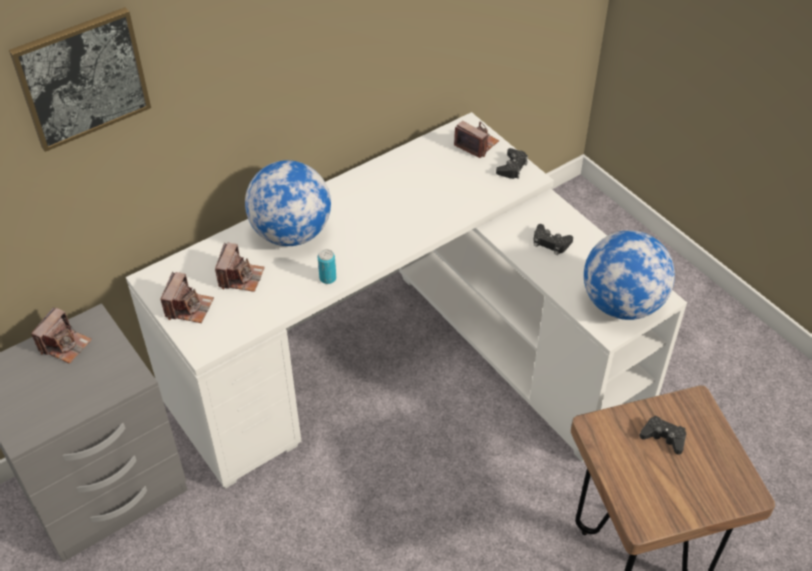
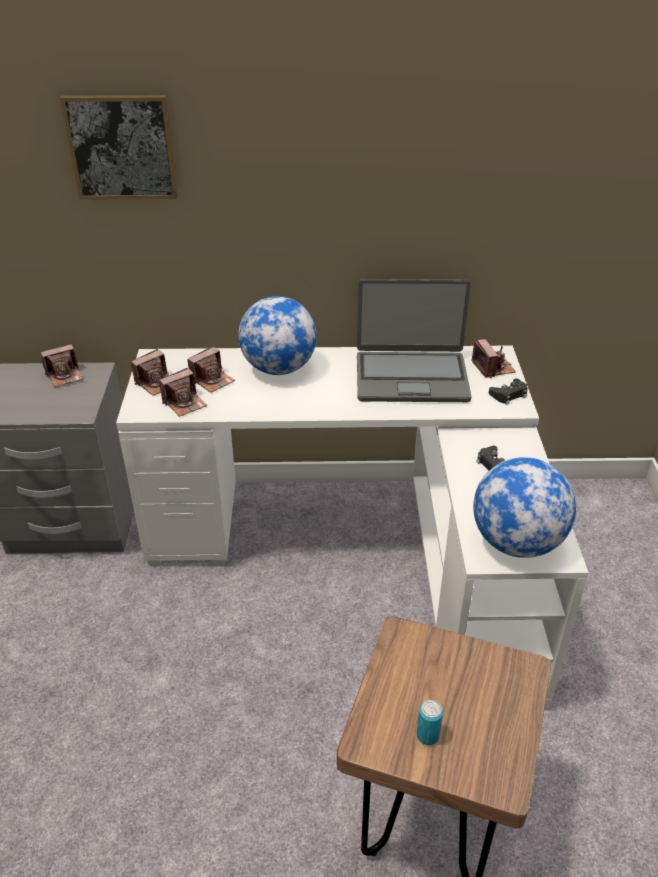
camera: 35 degrees right, 10 degrees down
(240, 315) = (184, 403): none -> camera
(328, 278) = (273, 407): can -> can (427, 735)
(418, 187) = (411, 377): none -> laptop
(663, 437) = (460, 680): black game controller -> none

